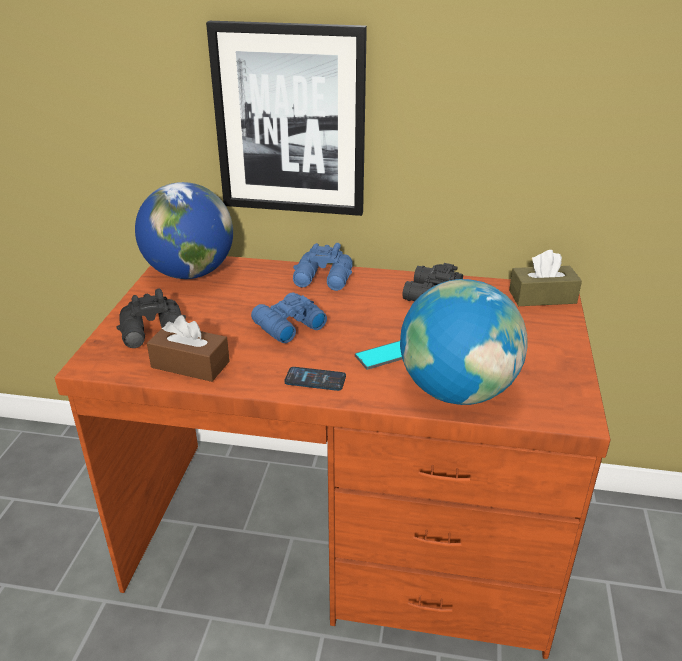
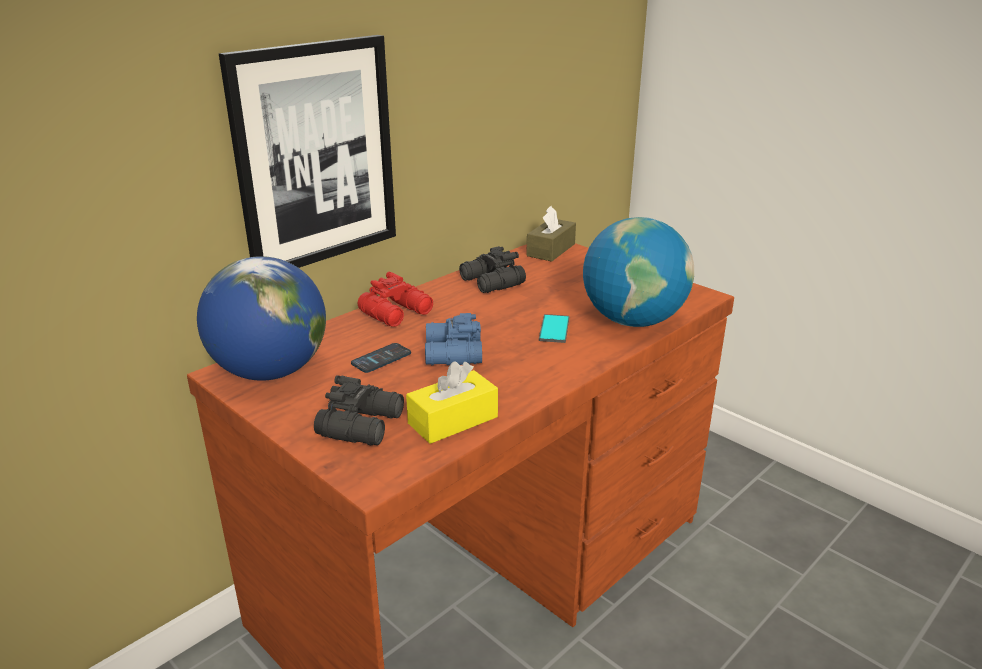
camera: 55 degrees left, 5 degrees down
(190, 364) = (453, 420): brown tissue box -> yellow tissue box
(315, 379) = (553, 368): phone -> phone (381, 359)
(324, 280) = (398, 313): blue binoculars -> red binoculars

